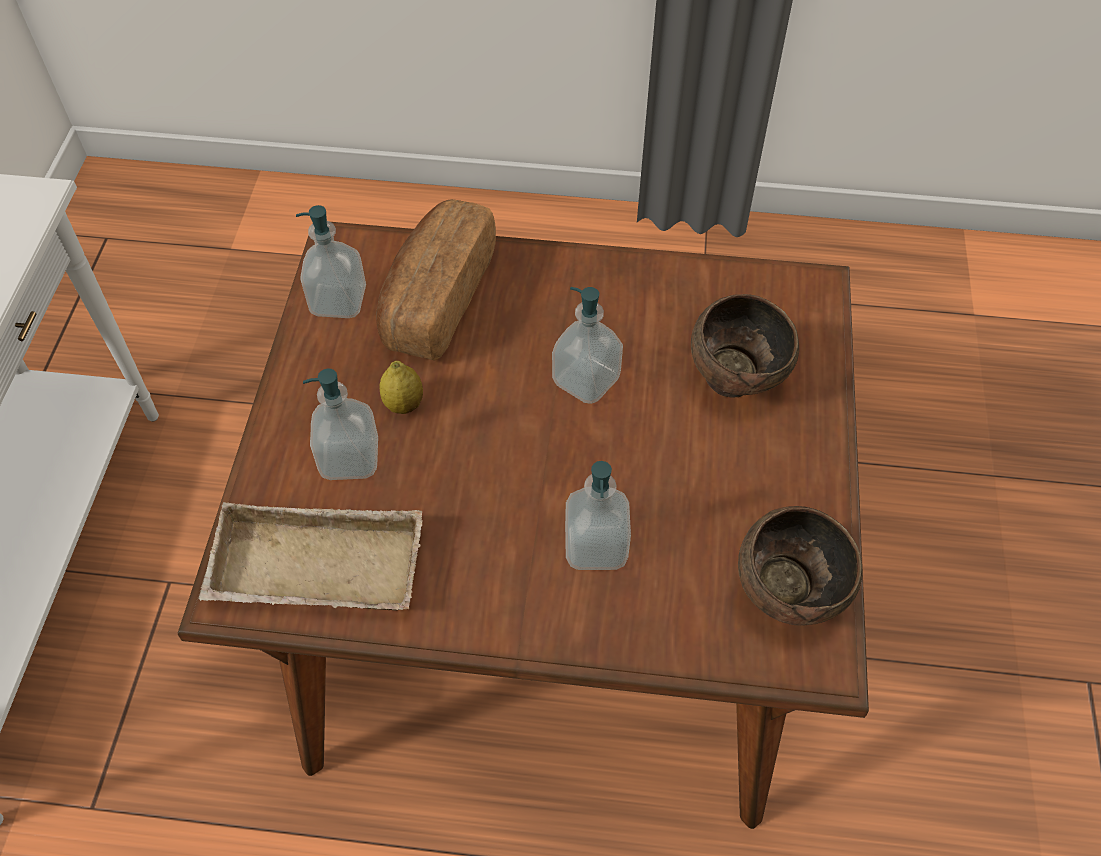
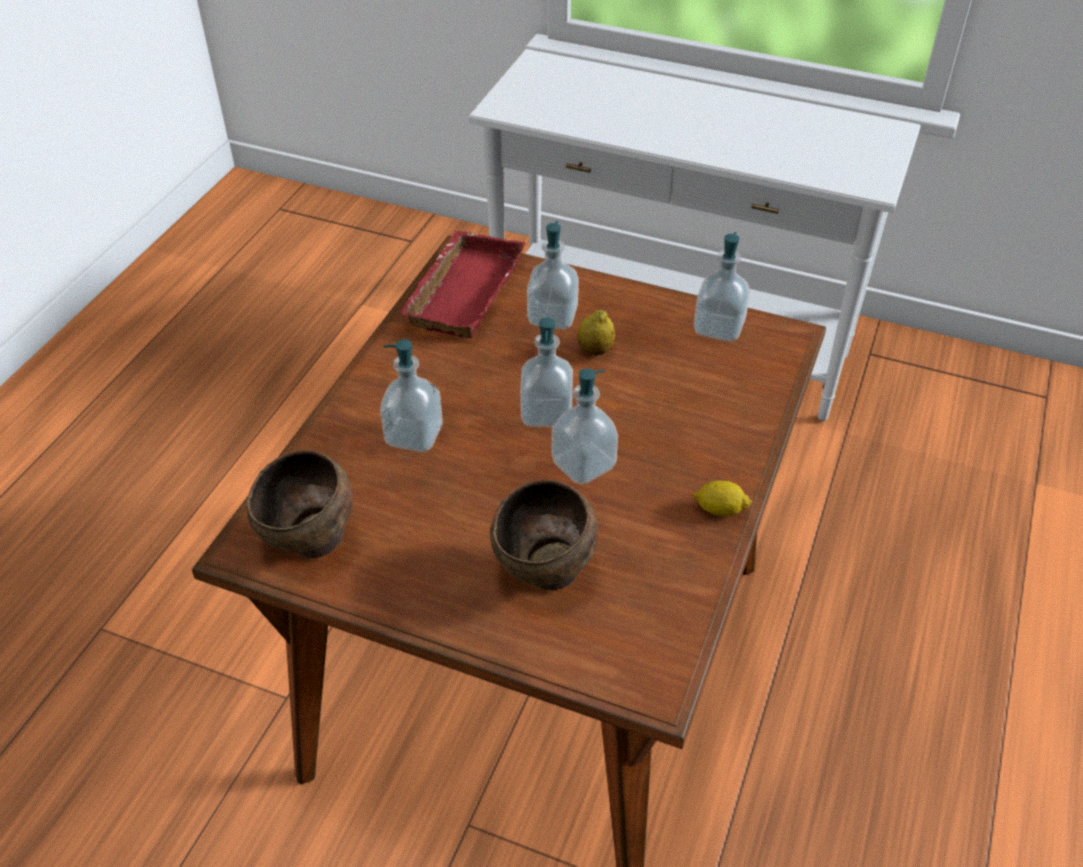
camera: 105 degrees right, 10 degrees down
(313, 572) = (462, 290): beige tray -> red tray
(436, 299) = (707, 385): bread -> none
(520, 428) = (546, 413): none -> soap dispenser
(606, 269) = (720, 509): none -> lemon

